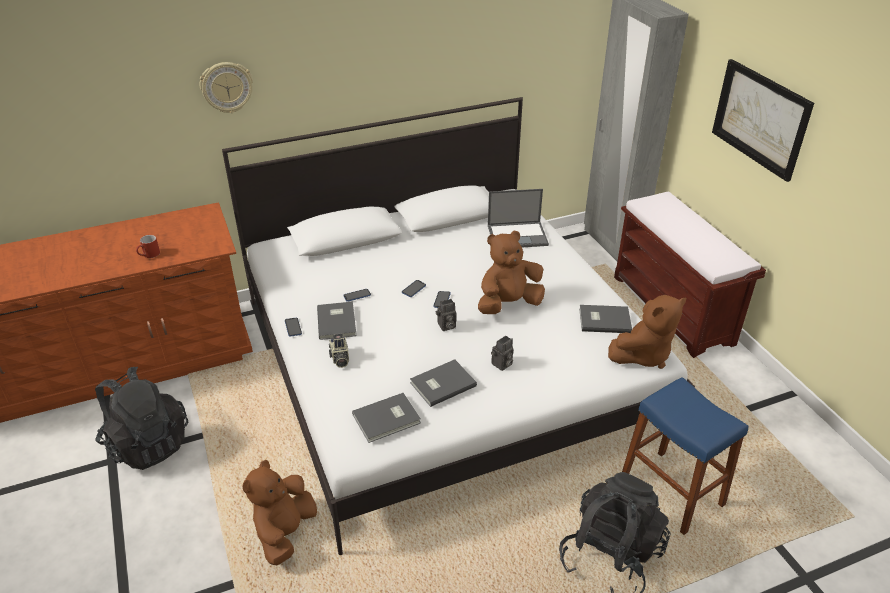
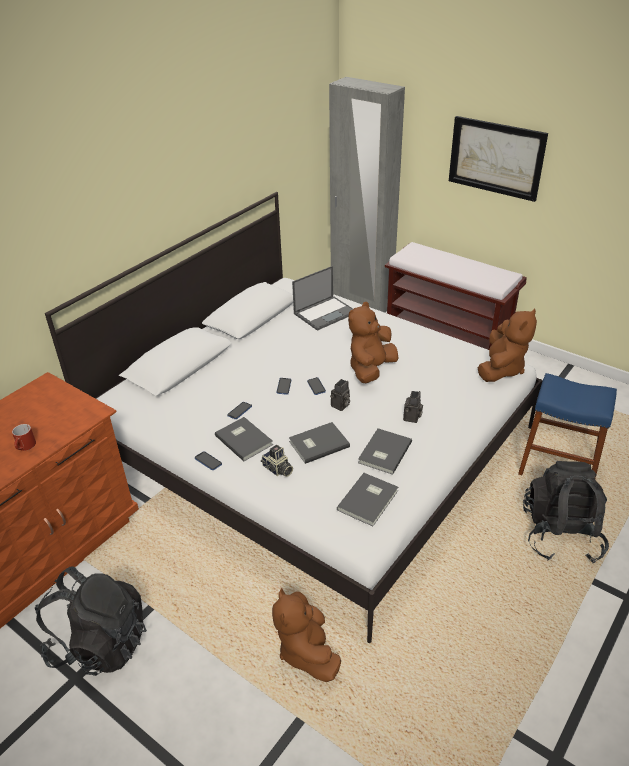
camera: 30 degrees left, 0 degrees up
(227, 87) = (37, 245): wall clock -> none
(603, 320) = (451, 354): grey book -> grey book (317, 443)

